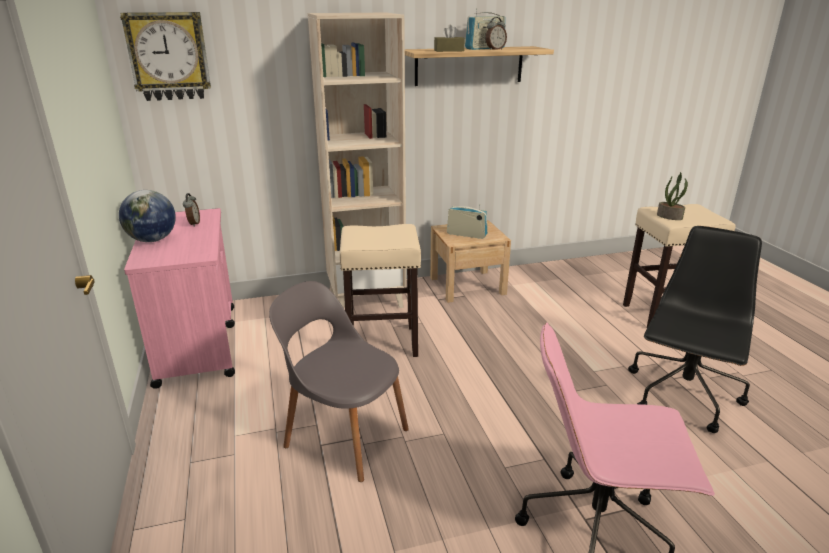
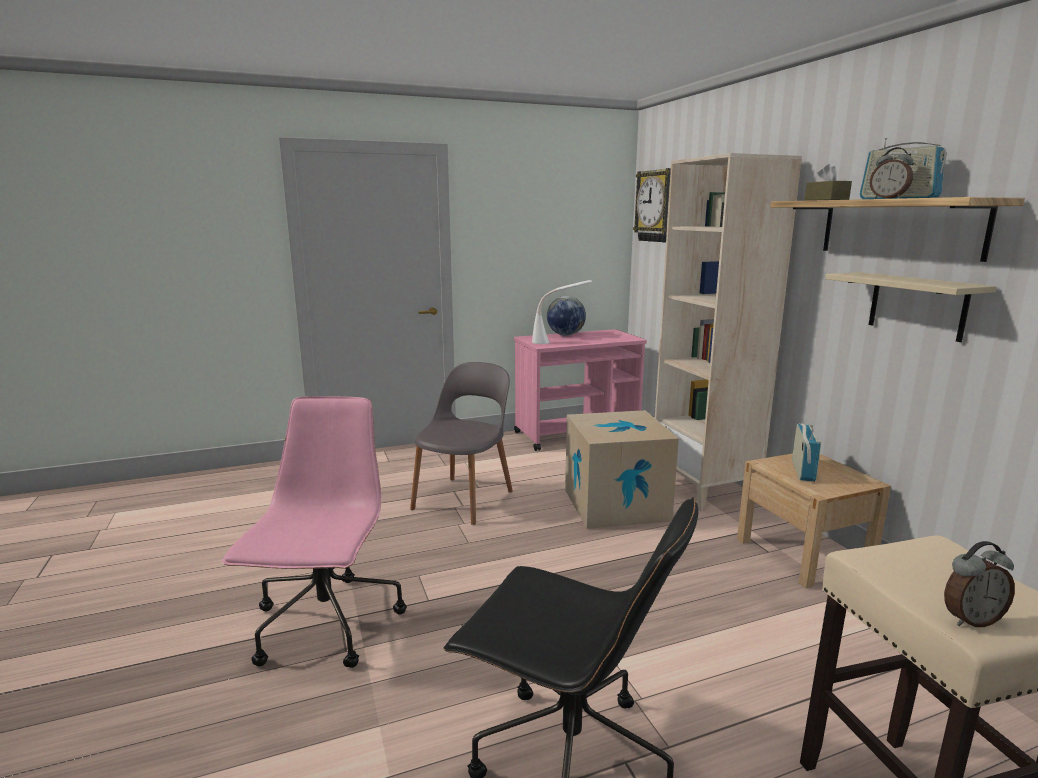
camera: 85 degrees right, 10 degrees down
(193, 224) = (604, 338): alarm clock -> alarm clock (970, 619)
(196, 245) = (560, 343): none -> white table lamp
(383, 342) = (615, 504): beige stool -> cardboard box
(486, 112) = (917, 305): none -> beige shelf
(670, 216) = (903, 558): potted plant -> none

